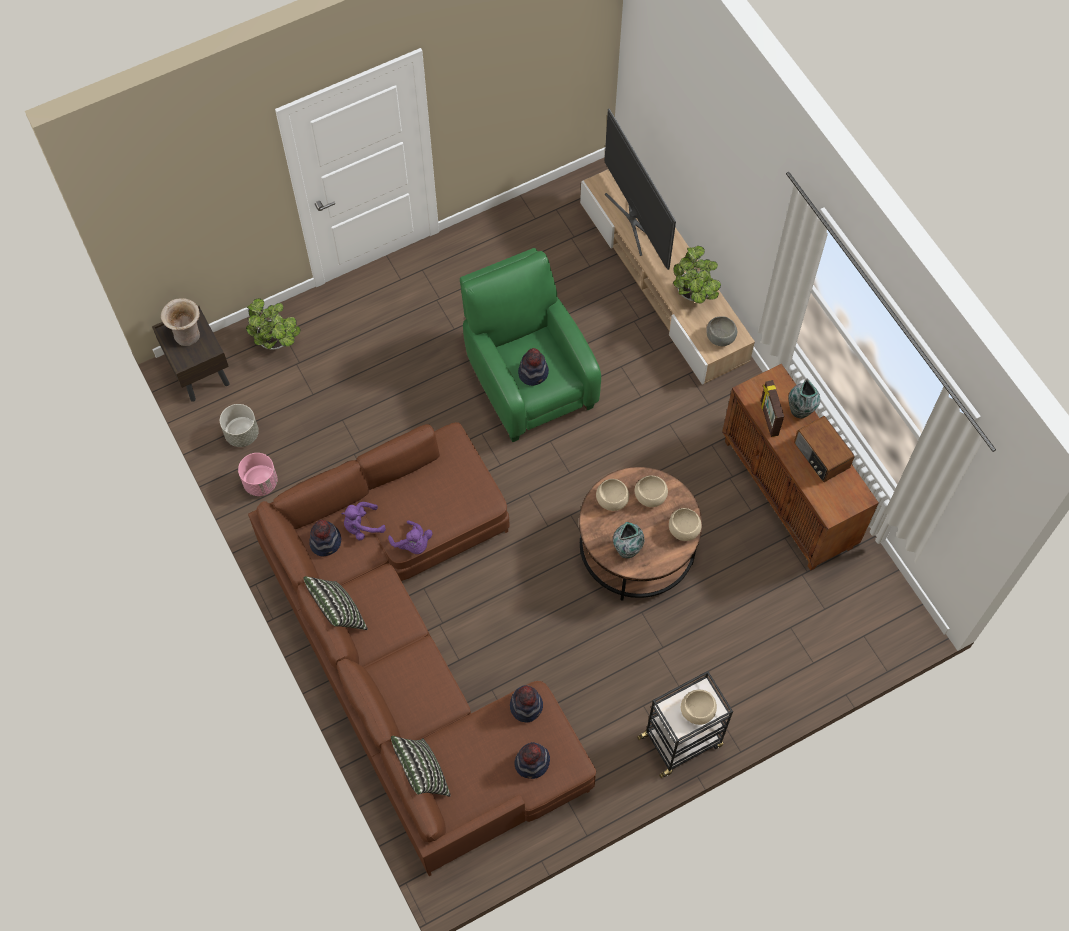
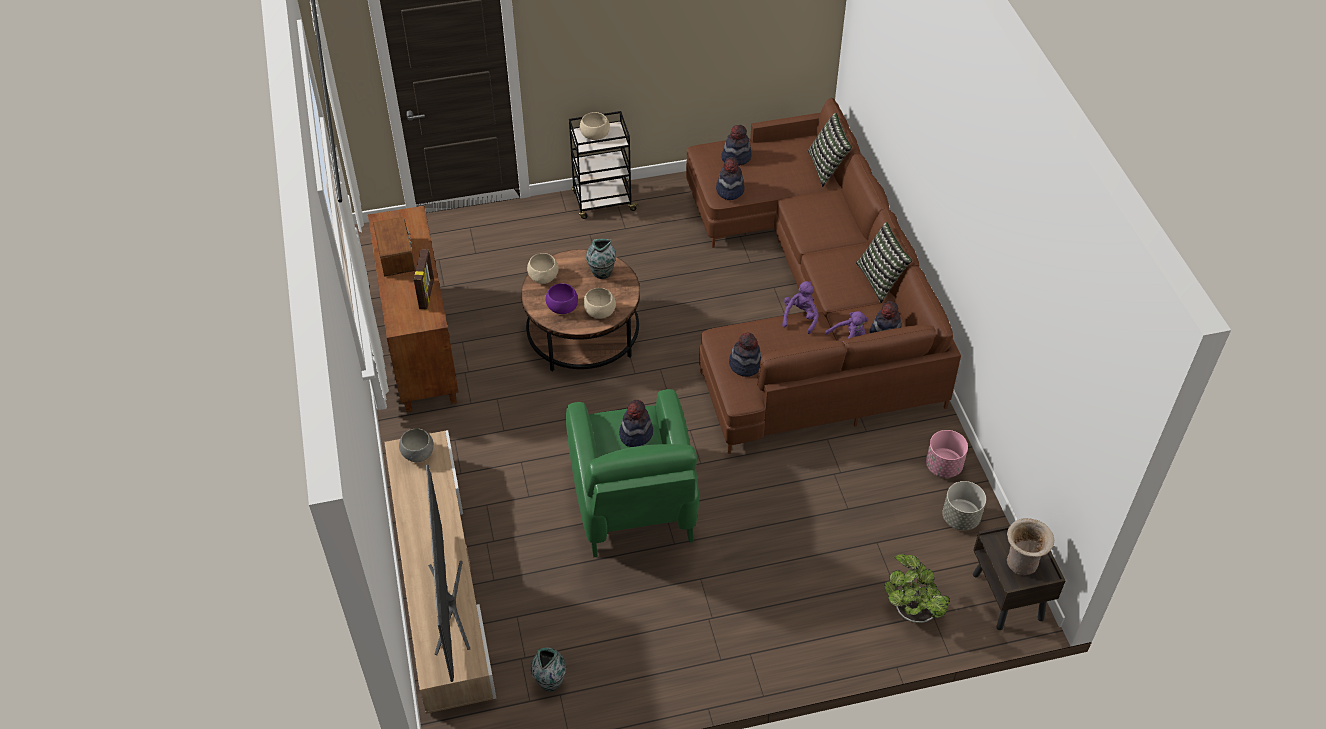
camera: 165 degrees left, 15 degrees down
(413, 544) = (800, 317): purple plush toy -> purple plush toy turned 45 degrees clockwise
(455, 473) = (745, 364): none -> hat
(650, 496) = (562, 307): beige bowl -> purple bowl
(694, 295) = (423, 503): potted plant -> none
(800, 410) = (393, 294): vase -> vase (550, 681)

